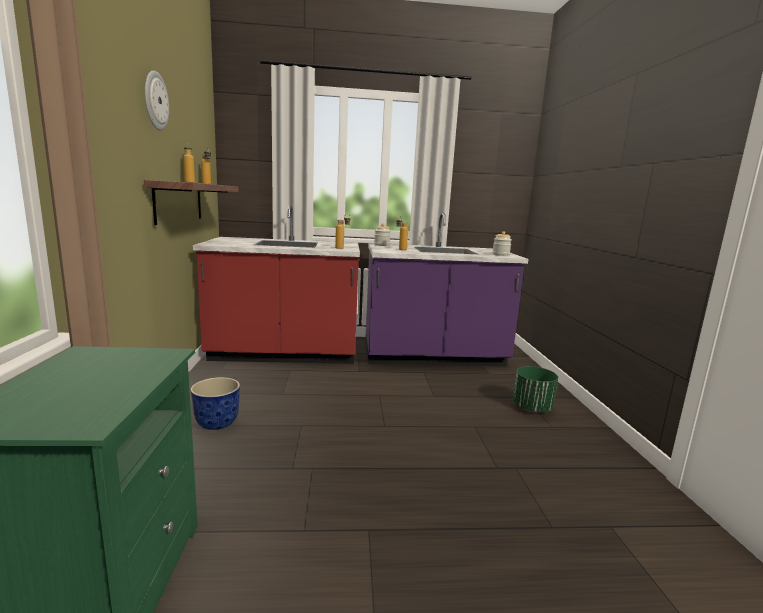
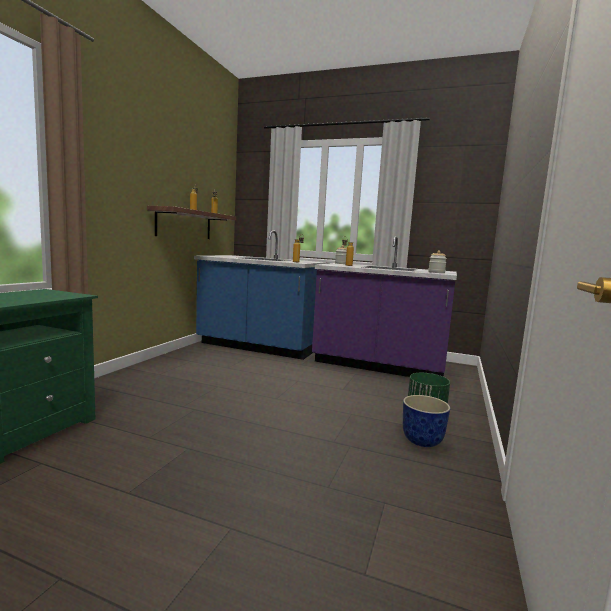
camera: 25 degrees right, 5 degrees down
(155, 101) = (165, 156): wall clock -> none
(217, 423) = (167, 375): planter -> planter (422, 440)
(284, 353) = (259, 346): red counter -> blue counter

